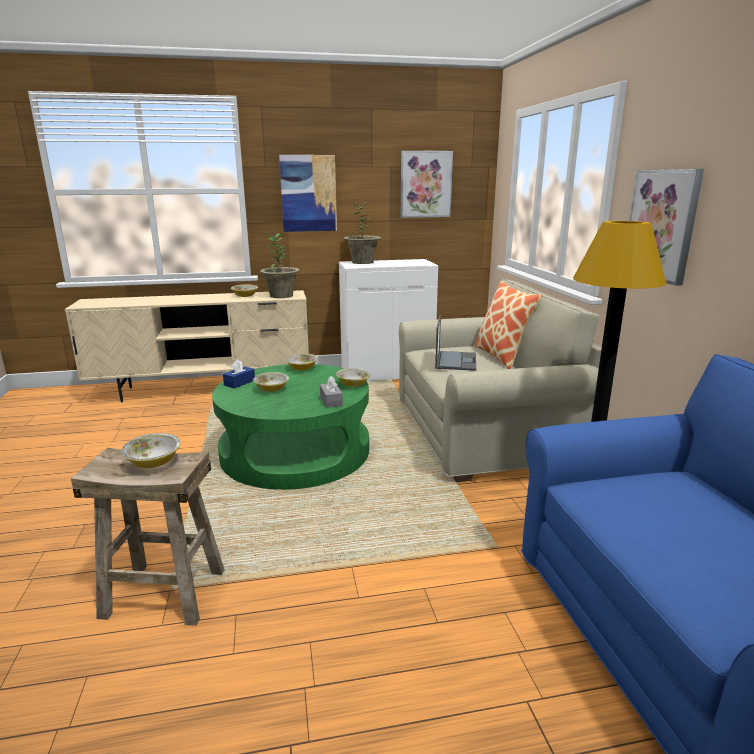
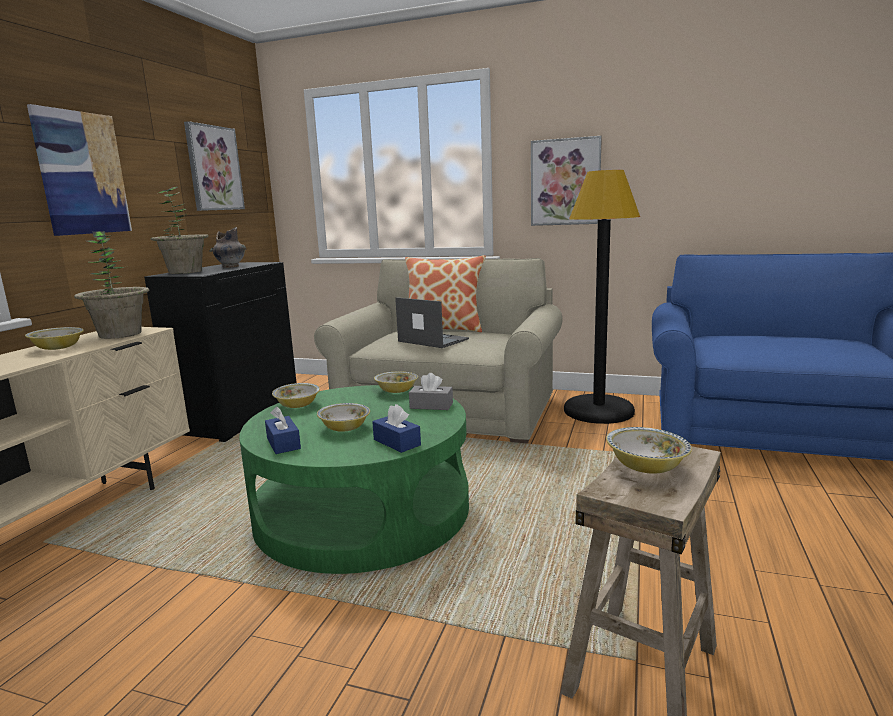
camera: 60 degrees left, 5 degrees down
(257, 407) = (397, 442): none -> blue tissue box
(387, 373) = (239, 417): white cabinet -> black cabinet
(396, 263) = (230, 267): none -> grey vase

